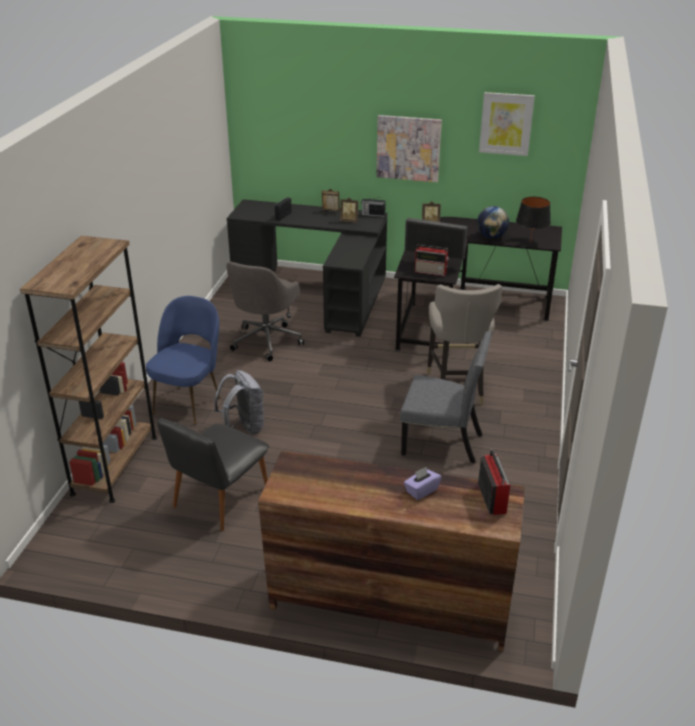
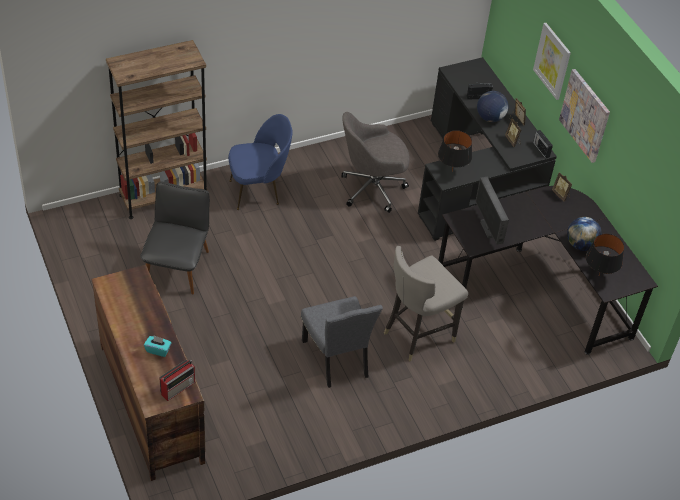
camera: 50 degrees right, 15 degrees up
(221, 497) = (177, 267): black chair -> black chair turned 105 degrees clockwise
(243, 427) = (256, 237): grey backpack -> none
(312, 220) = (490, 118): none -> globe
(346, 258) = (452, 171): none -> black table lamp
(421, 490) = (158, 350): purple tissue box -> turquoise tissue box
(431, 272) = (473, 233): radio -> none
(506, 124) = (647, 157): picture -> picture (552, 61)

